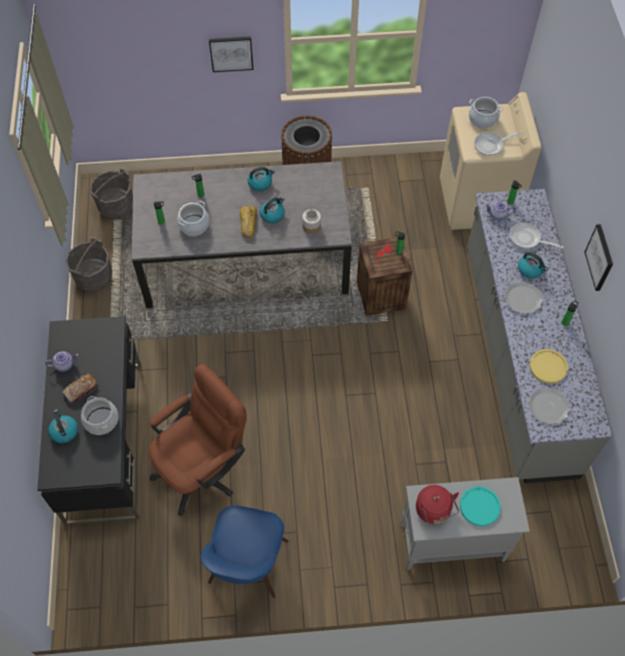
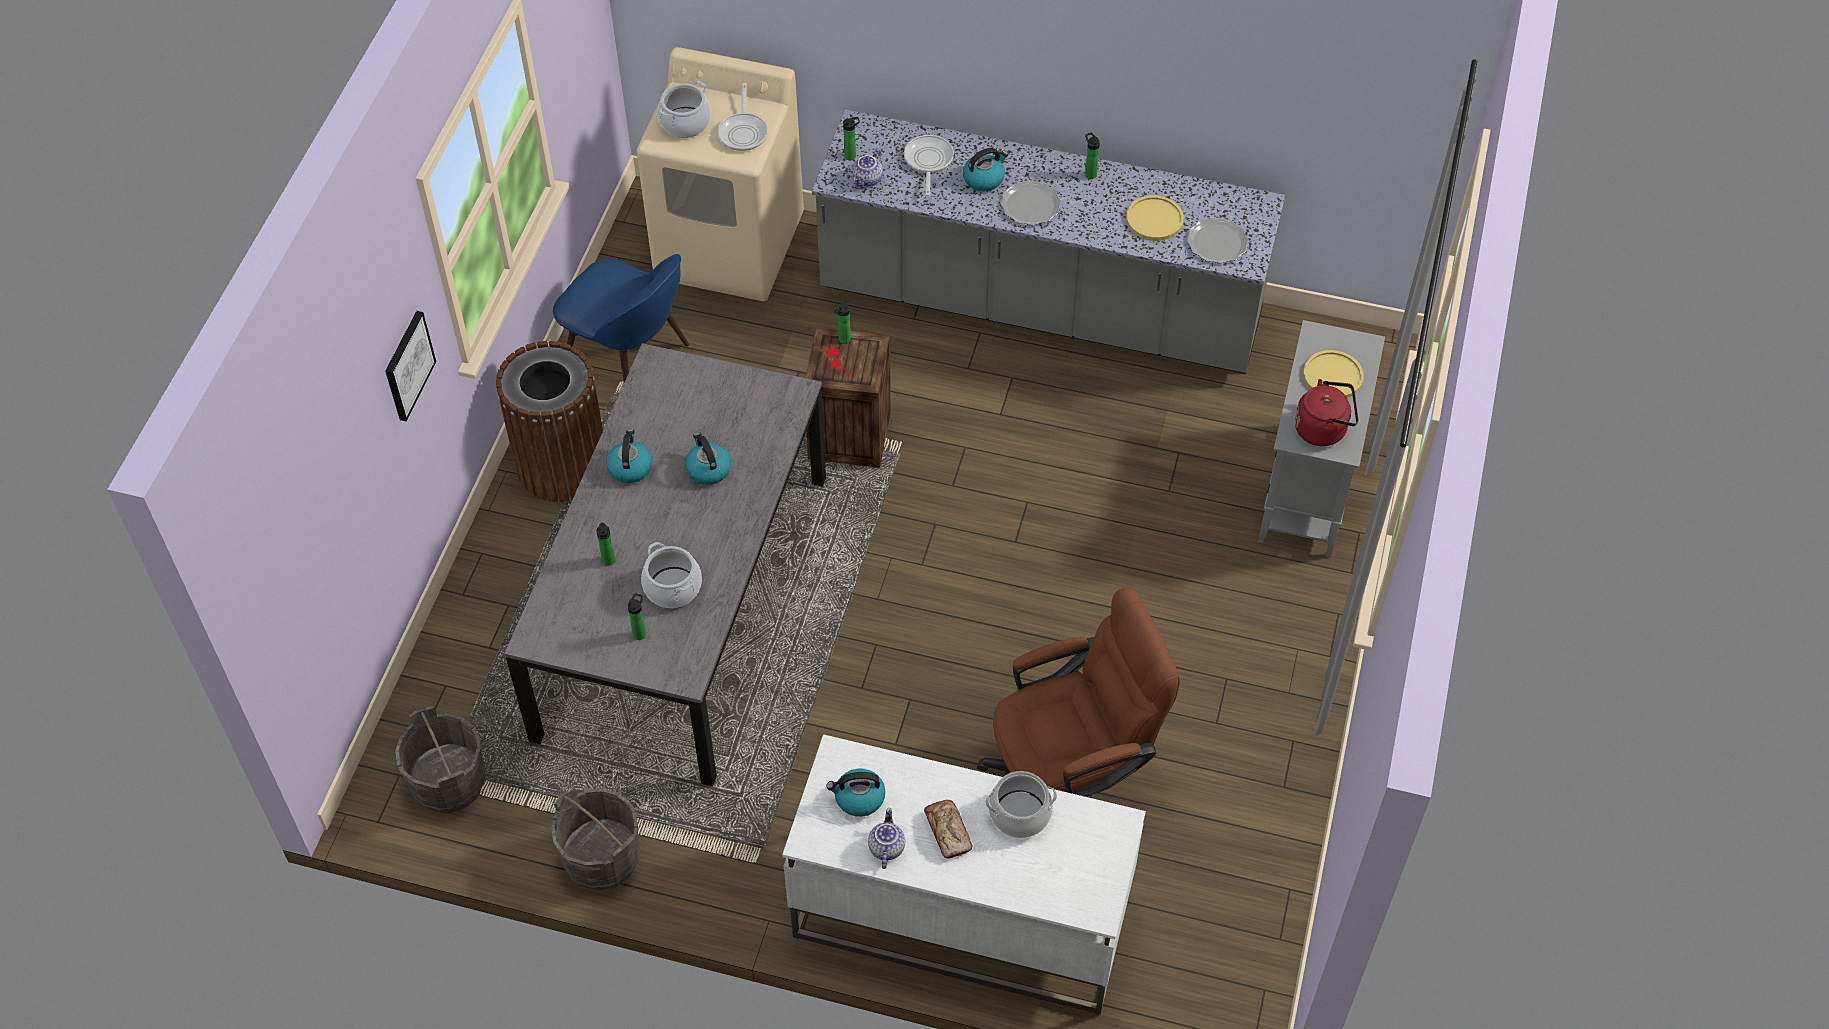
camera: 70 degrees left, 5 degrees down
(64, 431) = (1019, 874): kettle -> kettle (858, 798)
(104, 440) = (960, 916): black desk -> white desk
(203, 468) = (1071, 778): brown office chair -> brown office chair turned 90 degrees clockwise
(247, 223) = (708, 509): bread -> none
(247, 565) = (1260, 760): blue chair -> blue chair (630, 361)
(311, 226) = (760, 423): jar -> none
(479, 506) = (1332, 376): turquoise plate -> yellow plate
(527, 239) = (928, 162): frying pan -> frying pan turned 135 degrees clockwise
(600, 257) = (1067, 60): picture -> none

